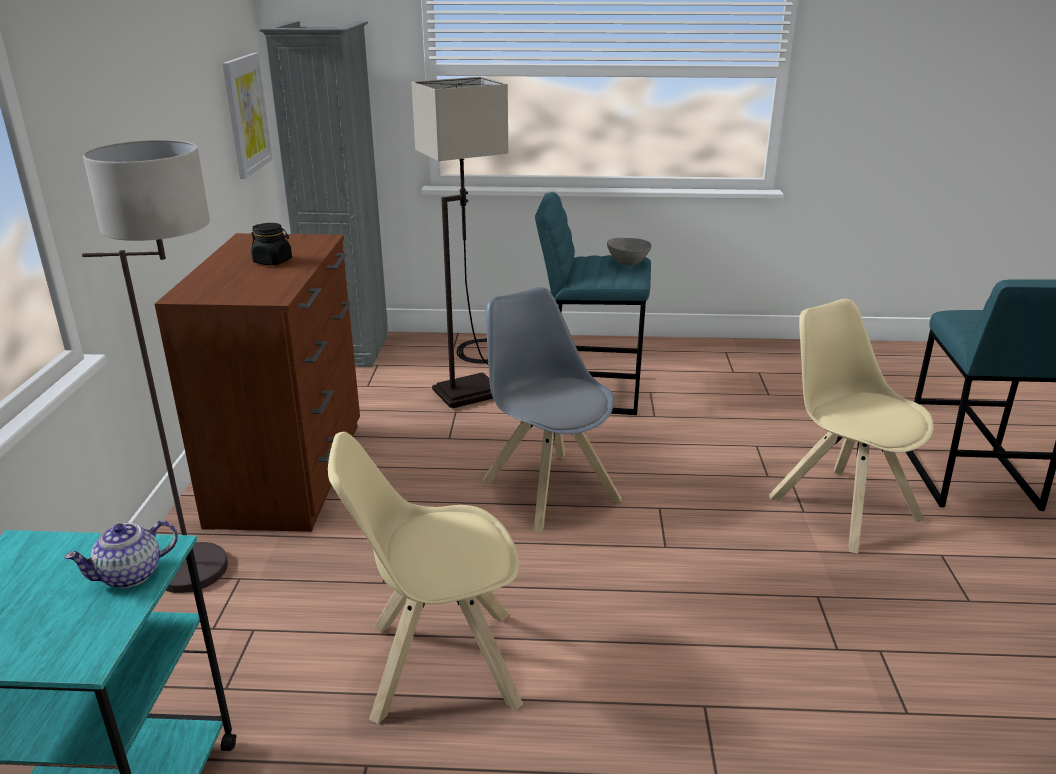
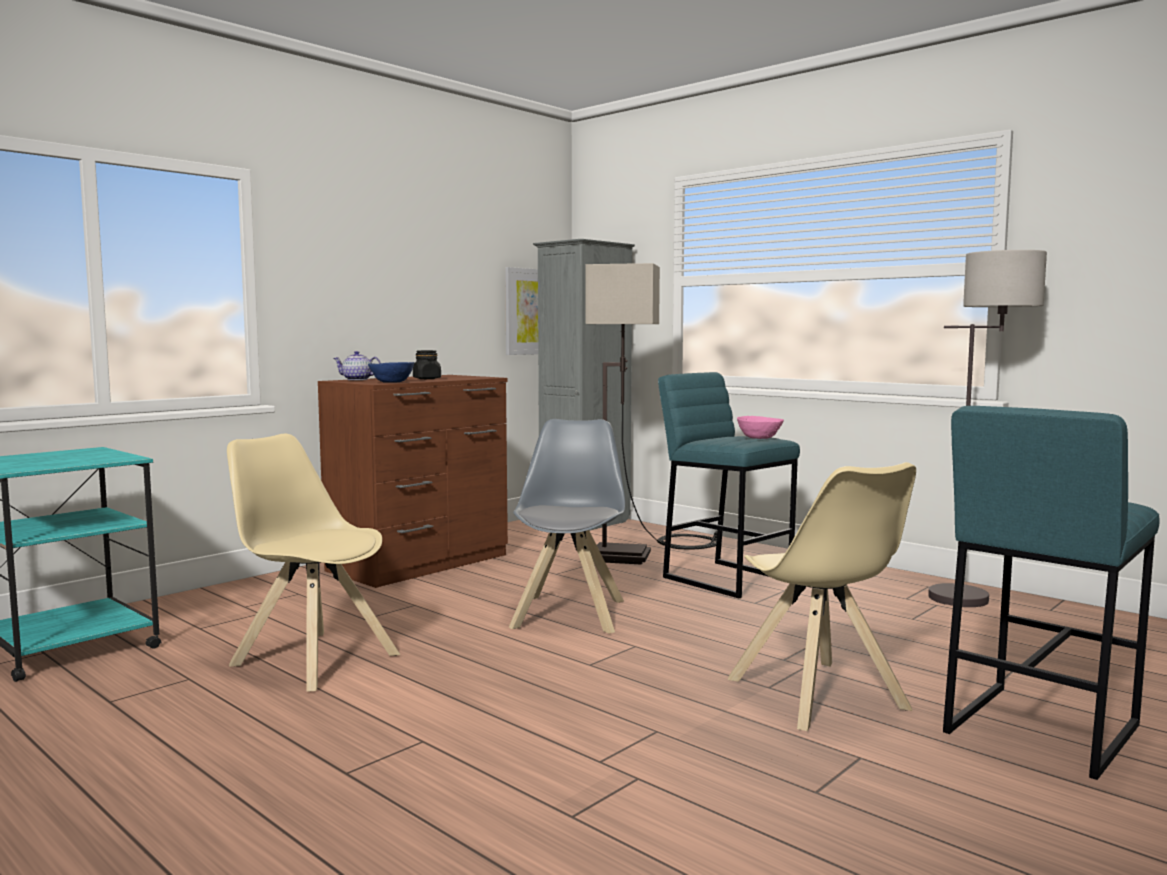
camera: 40 degrees right, 20 degrees down
(131, 575) = (97, 460): teapot -> teapot (357, 379)
(213, 569) = (295, 586): grey floor lamp -> grey floor lamp (976, 601)
(275, 287) = (391, 382): none -> blue bowl
(628, 262) = (759, 438): grey bowl -> pink bowl
(841, 506) = (819, 696): beige chair -> beige chair turned 150 degrees clockwise

